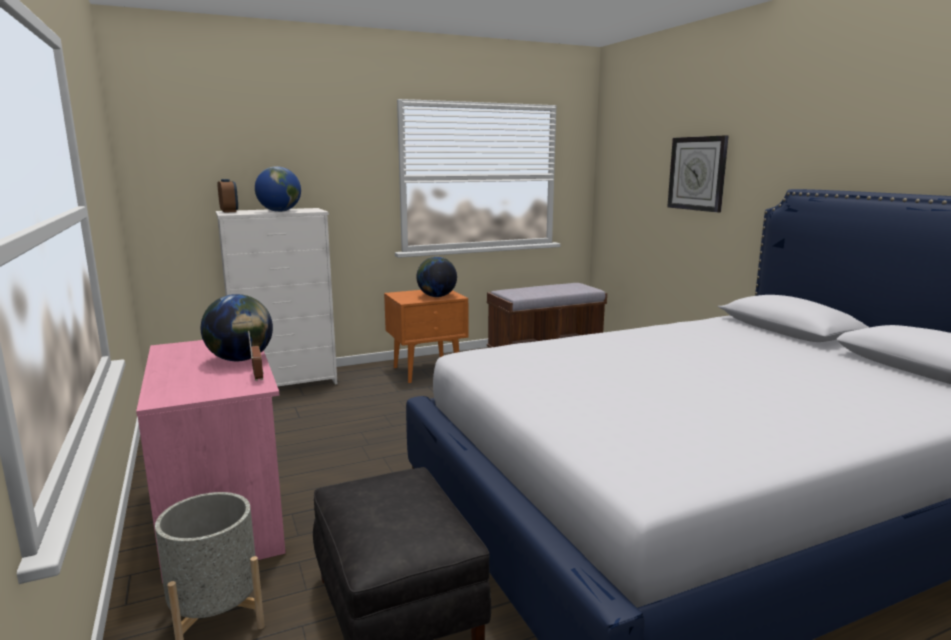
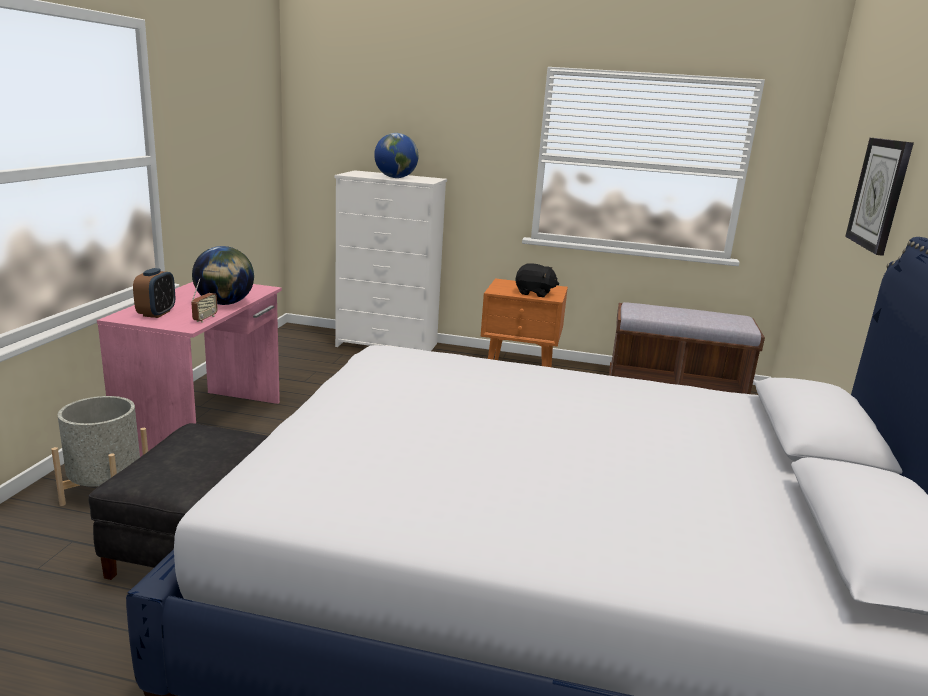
camera: 35 degrees right, 5 degrees up
(229, 211) = (359, 172): alarm clock -> alarm clock (156, 313)
(436, 296) = (534, 293): globe -> black plush toy

